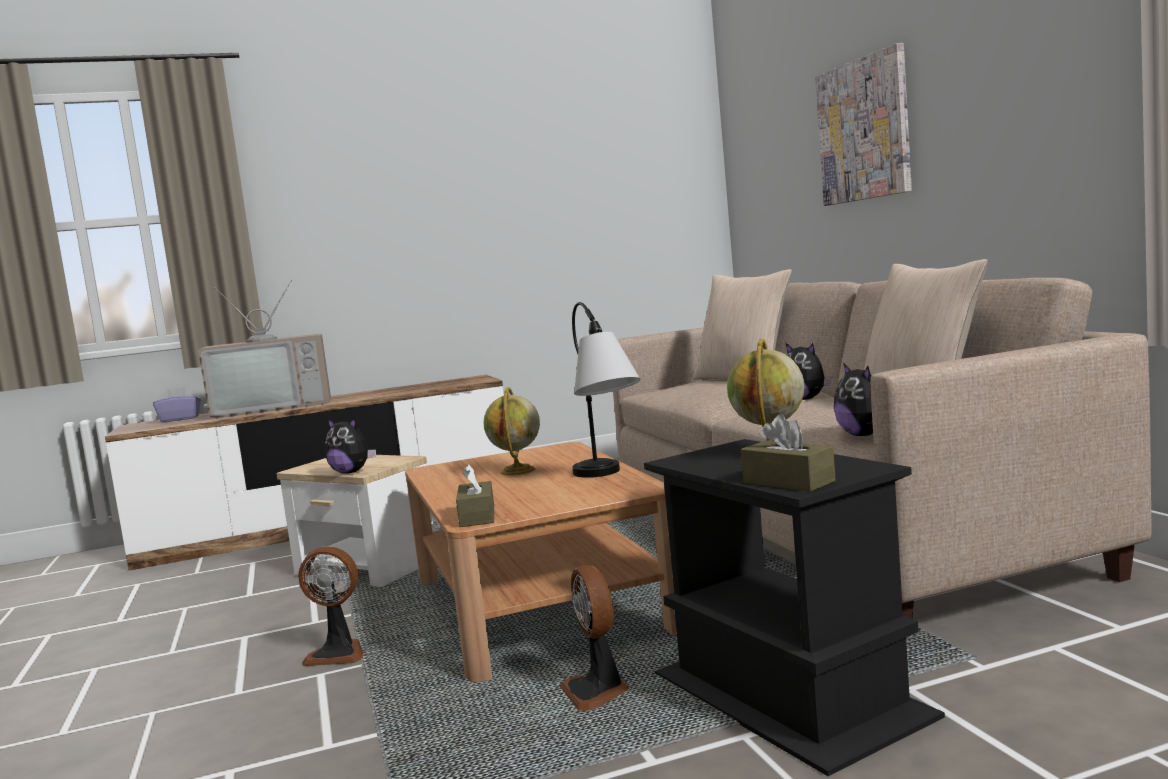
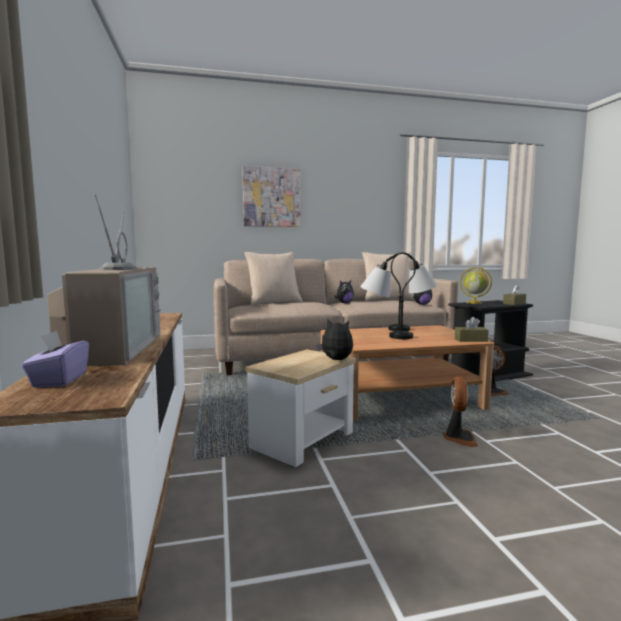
camera: 85 degrees left, 0 degrees up
(351, 472) = (336, 360): plush toy -> plush toy turned 90 degrees counterclockwise
(517, 471) = (384, 336): globe -> table lamp

